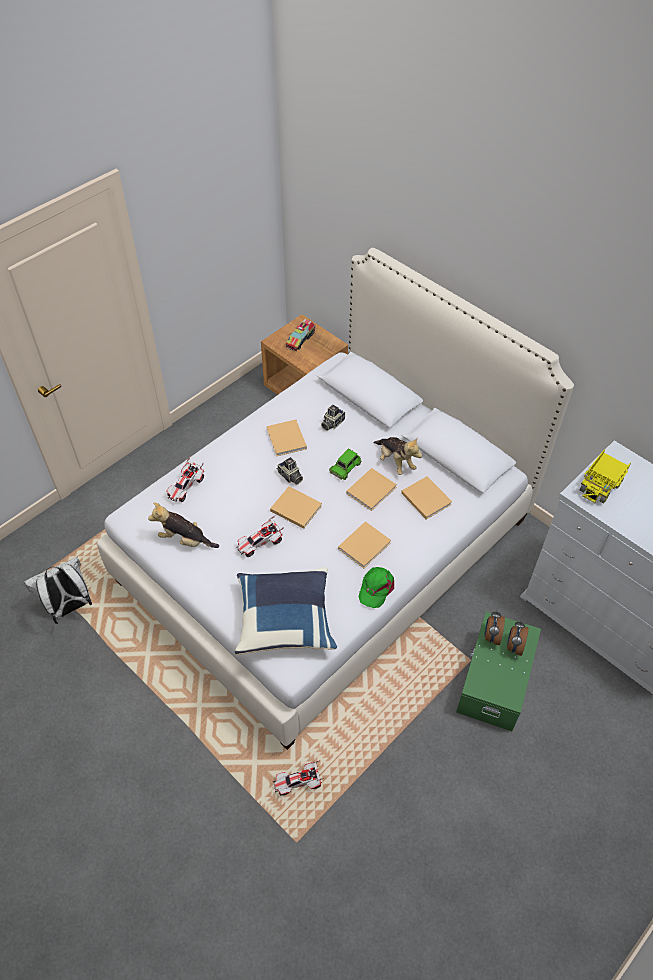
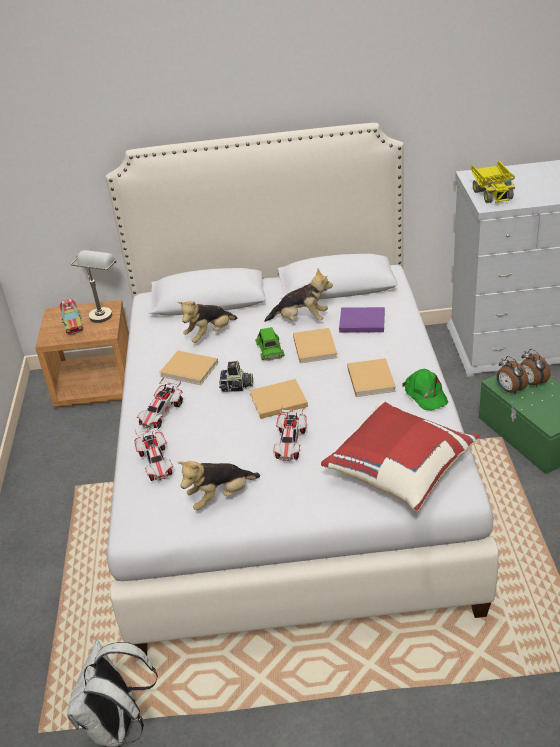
camera: 45 degrees left, 15 degrees down
(285, 619) = (399, 469): blue pillow -> red pillow
(298, 782) = (530, 628): toy car -> toy car (161, 414)
(326, 345) = (104, 311): none -> grey table lamp
(332, 423) = (210, 334): camera -> plush toy
(425, 498) = (360, 321): beige book -> purple book

